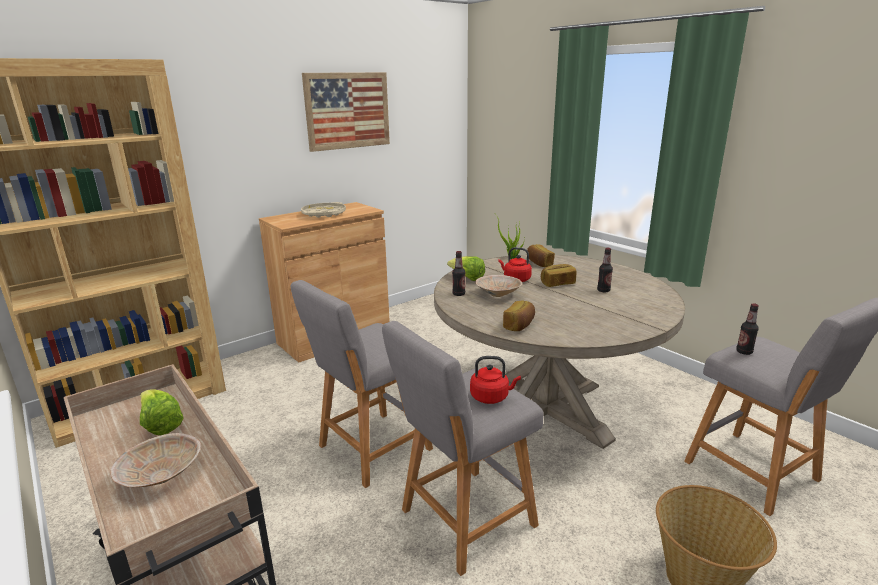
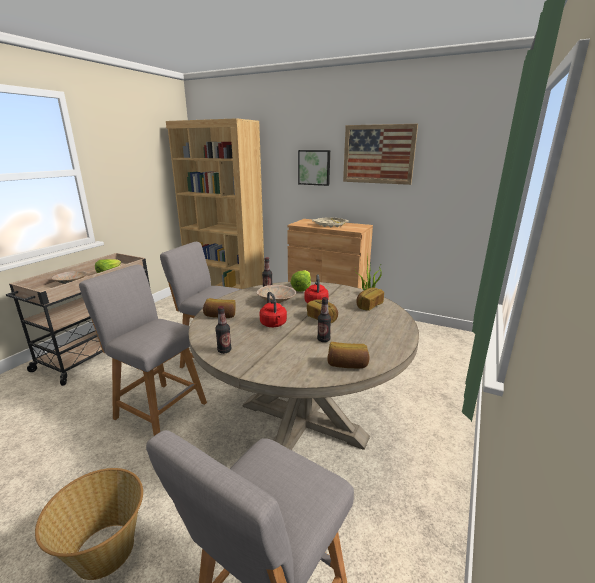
camera: 65 degrees right, 0 degrees up
(262, 136) = (314, 167): none -> picture
(491, 397) = (147, 335): red kettle -> red kettle (273, 324)
(652, 291) = (347, 365): none -> bread
(744, 352) = (272, 459): bottle -> bottle (224, 350)

